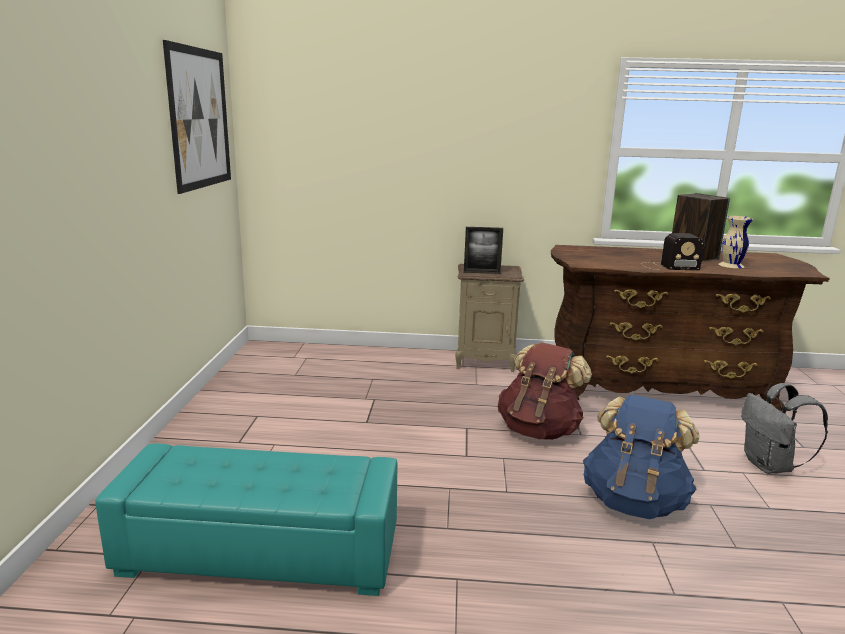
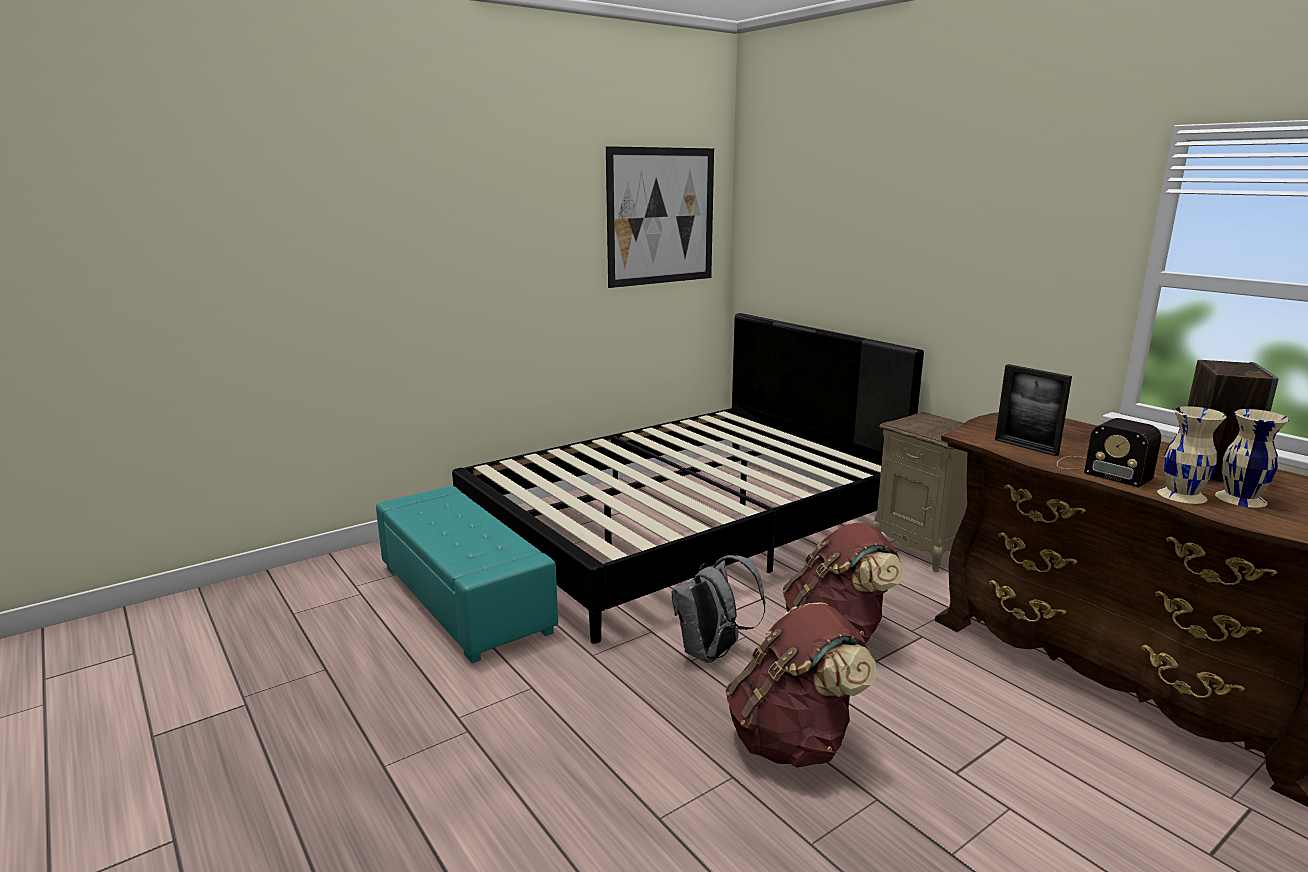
camera: 50 degrees right, 0 degrees up
(330, 407) = (684, 528): none -> black bed
(482, 272) = (917, 426): picture frame -> picture frame (1026, 447)
(634, 501) = (793, 741): blue backpack -> brown backpack
(716, 269) = (1182, 495): none -> beige vase
(770, 466) = (1074, 830): grey backpack -> grey backpack (712, 653)

